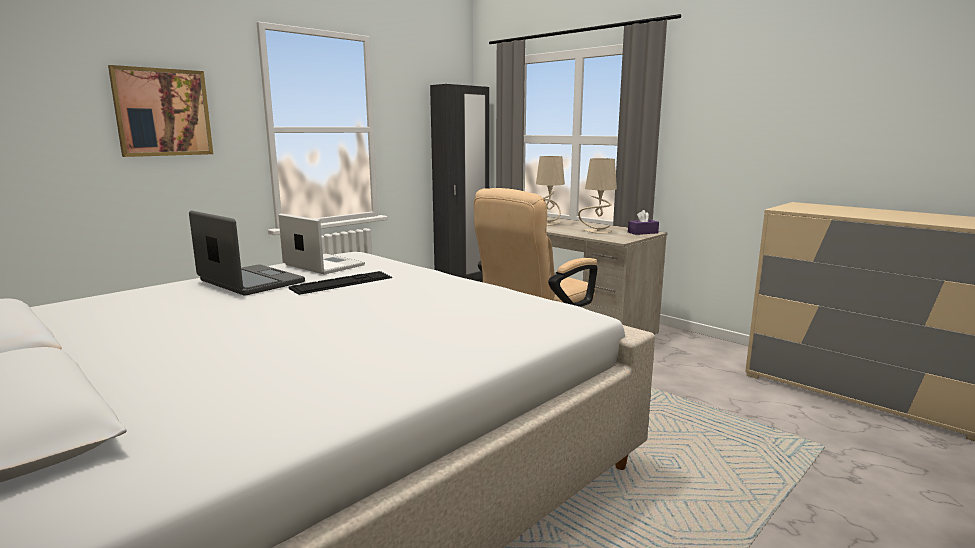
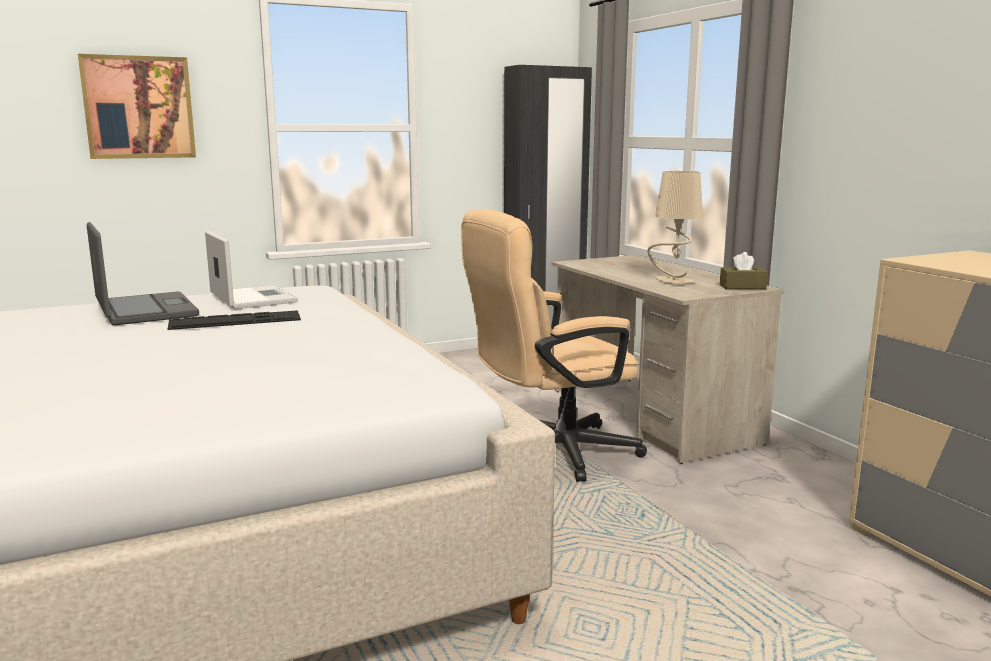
camera: 20 degrees right, 0 degrees up
(549, 224) = (624, 266): beige table lamp -> none
(642, 232) = (742, 287): purple tissue box -> brown tissue box

